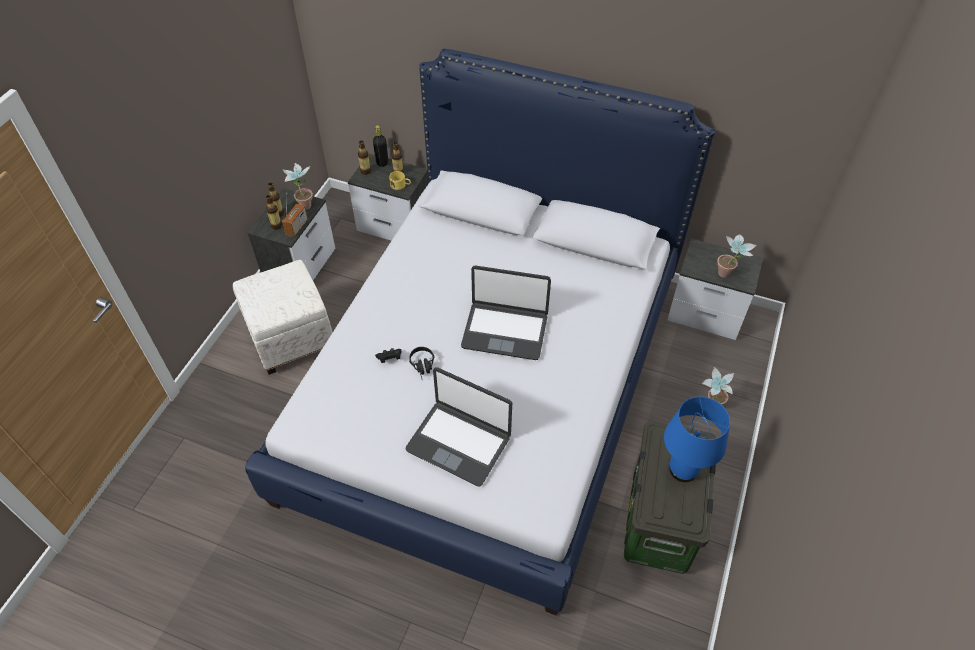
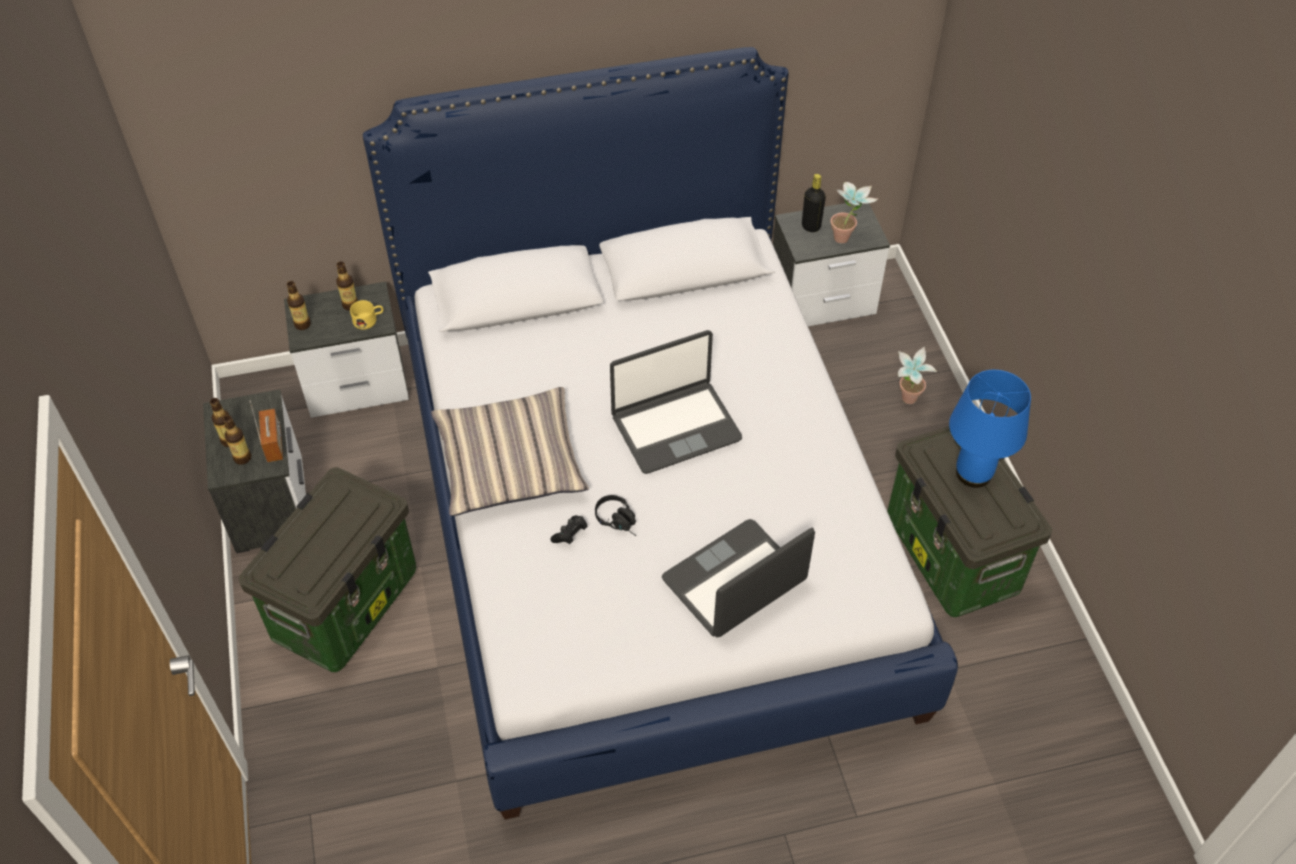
camera: 35 degrees left, 0 degrees up
(292, 338) = (346, 604): white ottoman -> storage box
(304, 204) = (255, 409): potted plant -> none
(382, 162) = (315, 302): black bottle -> black bottle (811, 226)
(395, 299) = (510, 462): none -> pillow
(459, 442) = (735, 581): laptop -> laptop turned 150 degrees clockwise

